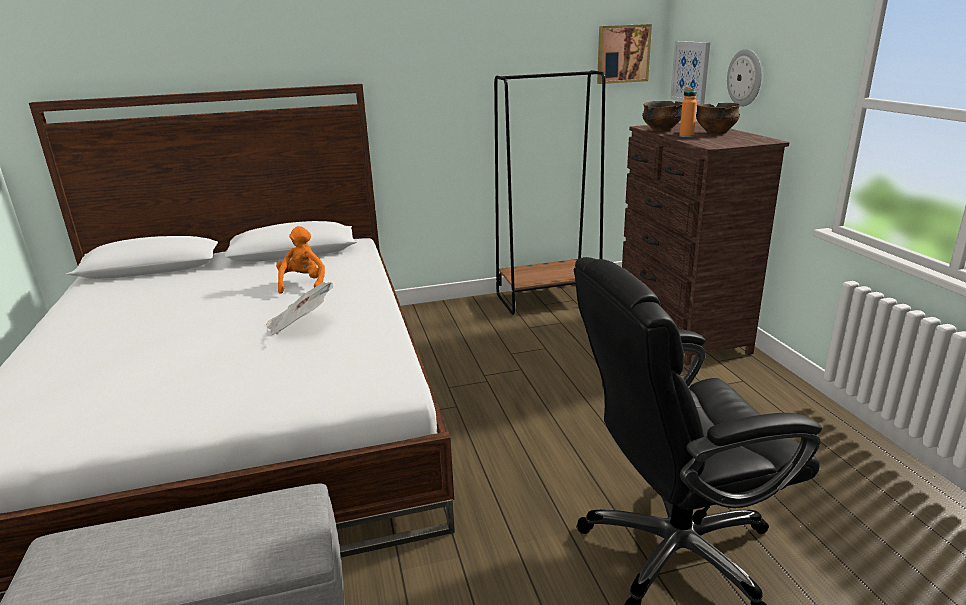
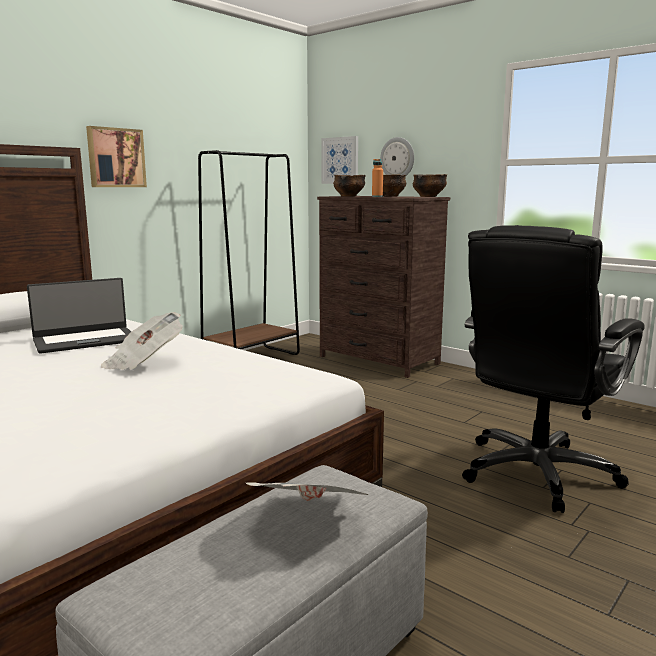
camera: 35 degrees left, 10 degrees down
(225, 540) = (310, 518): none -> newspaper
(303, 284) = (85, 340): orange plush toy -> laptop
(622, 54) = (282, 146): picture -> picture (115, 158)
(753, 141) = (428, 196): none -> bowl

